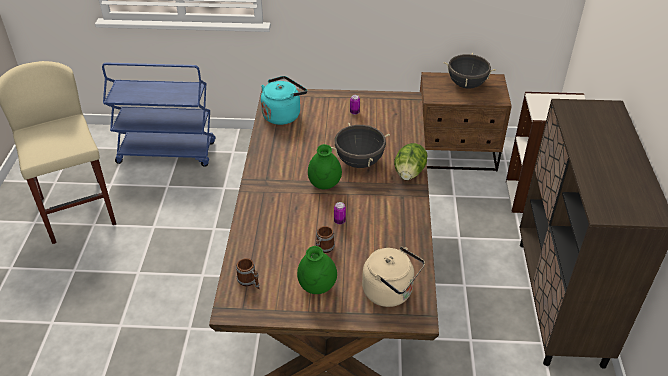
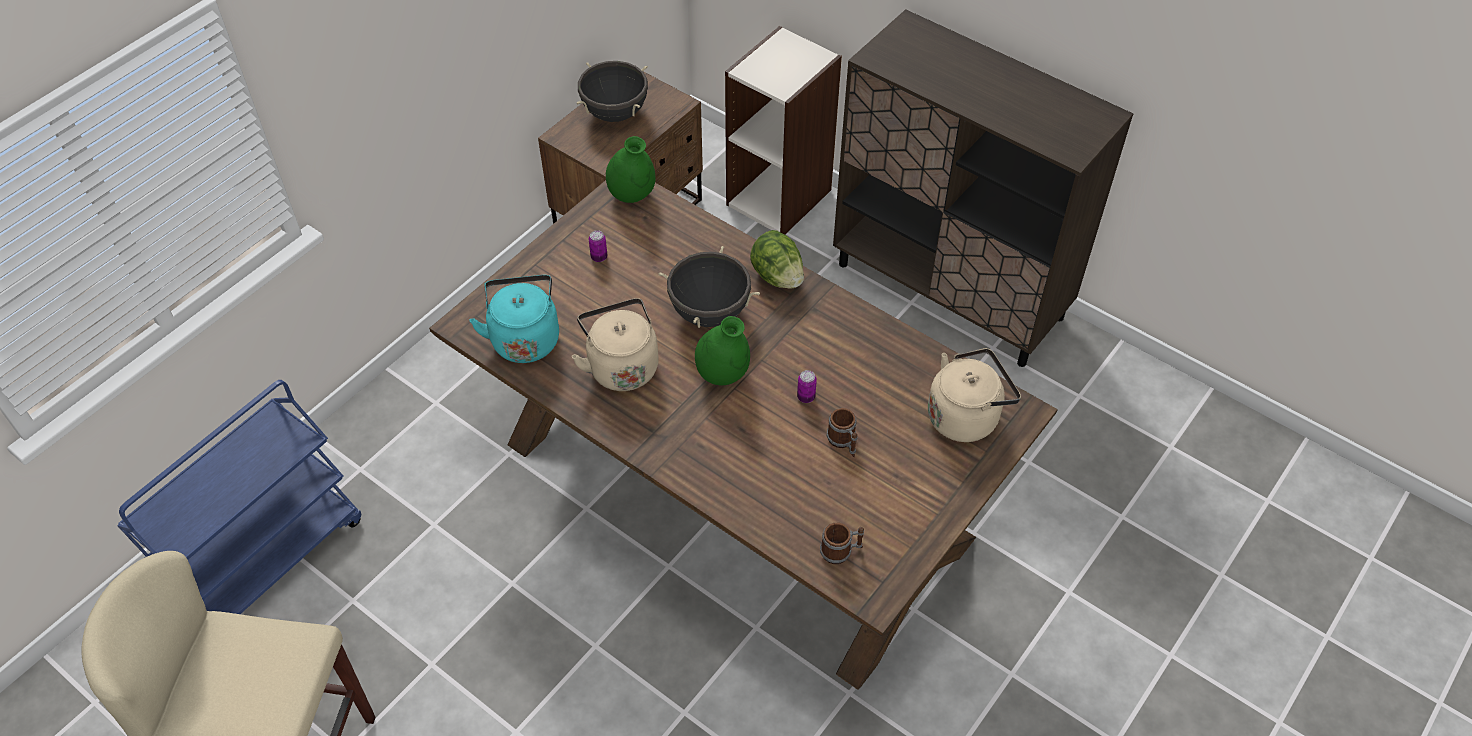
camera: 55 degrees left, 10 degrees up
(296, 150) = (621, 365): none -> beige kettle
(317, 287) = (904, 484): green vase -> green vase (632, 195)

